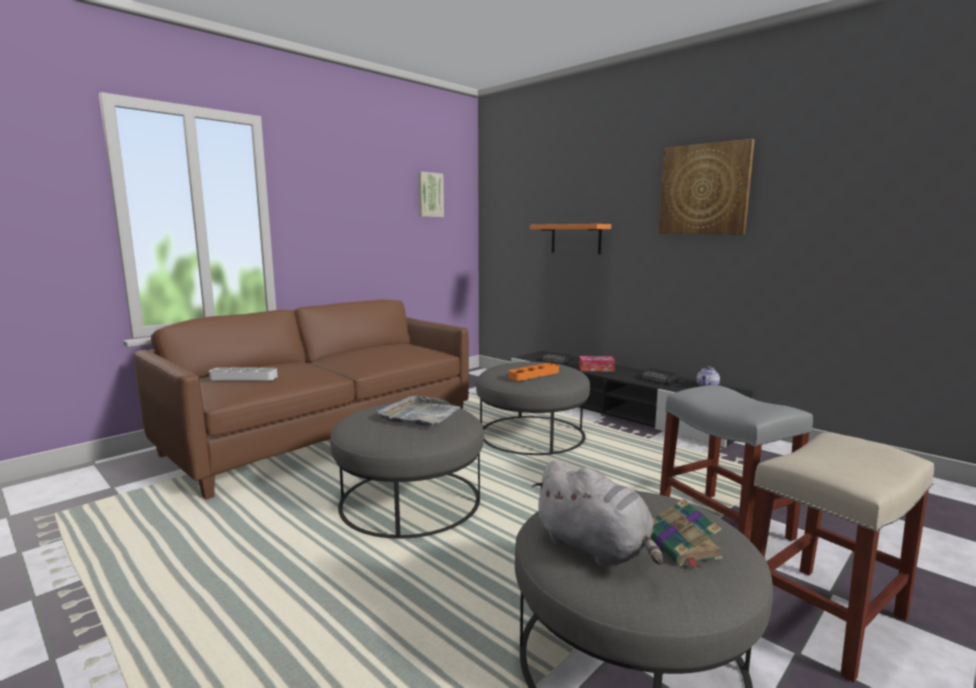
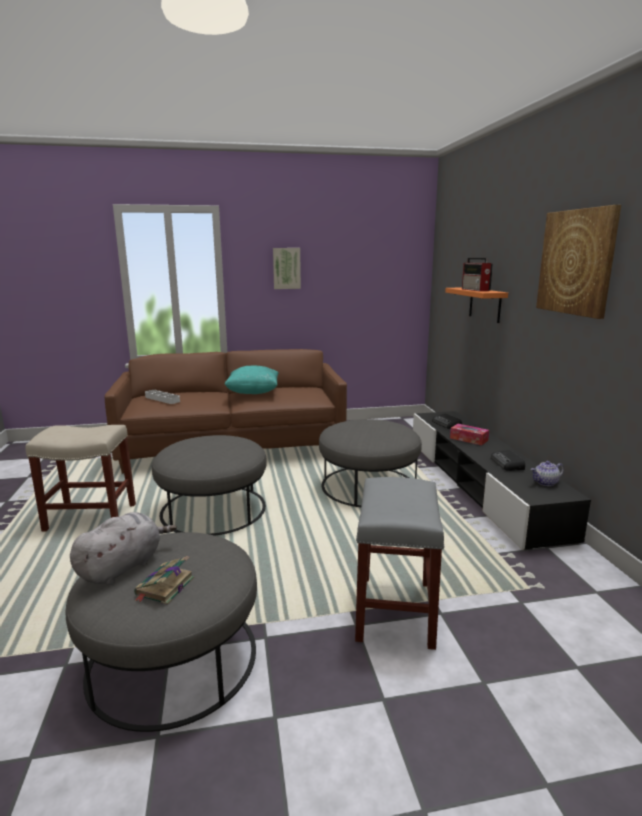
camera: 35 degrees right, 5 degrees up
(353, 356) = (253, 393): none -> turquoise pillow
(420, 415) = (218, 448): grey tray -> none
(429, 195) = (374, 256): picture -> picture (286, 268)
(534, 375) = (360, 434): orange tray -> none
(573, 223) = (475, 290): none -> radio
(595, 548) = (123, 567): grey plush toy -> grey plush toy turned 135 degrees counterclockwise
(824, 619) = (337, 711): beige stool -> beige stool (89, 517)

